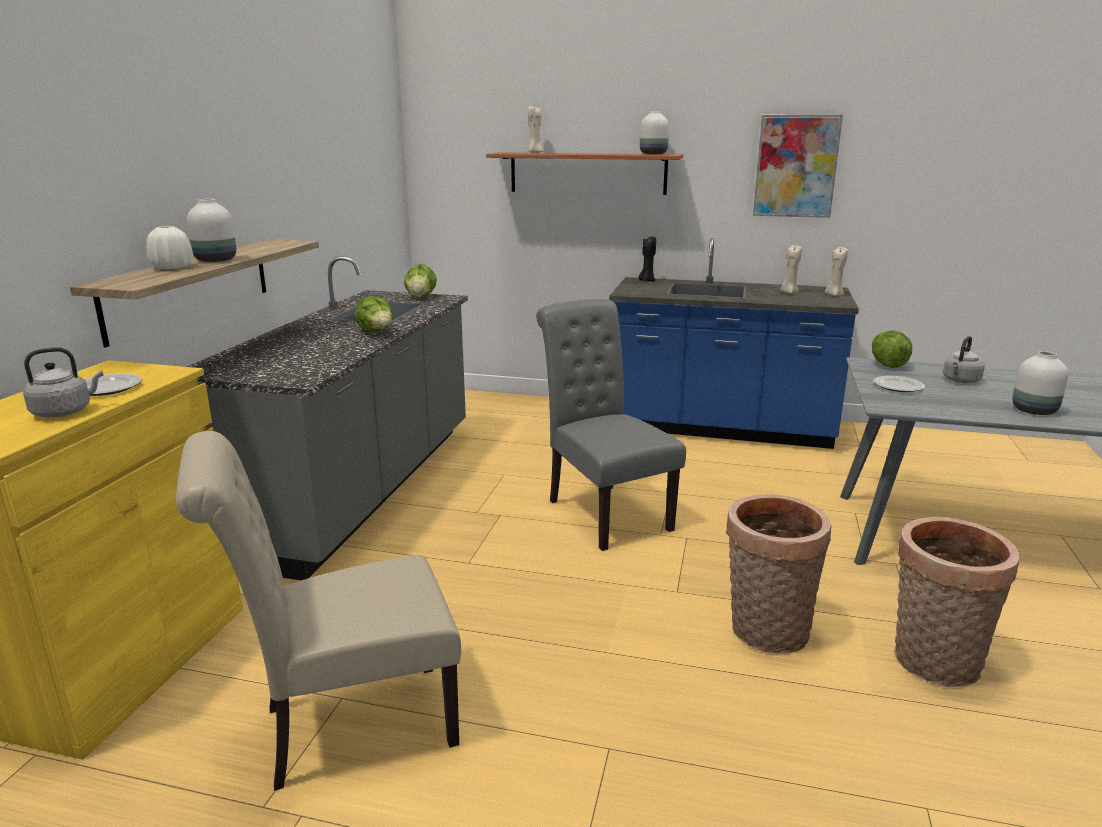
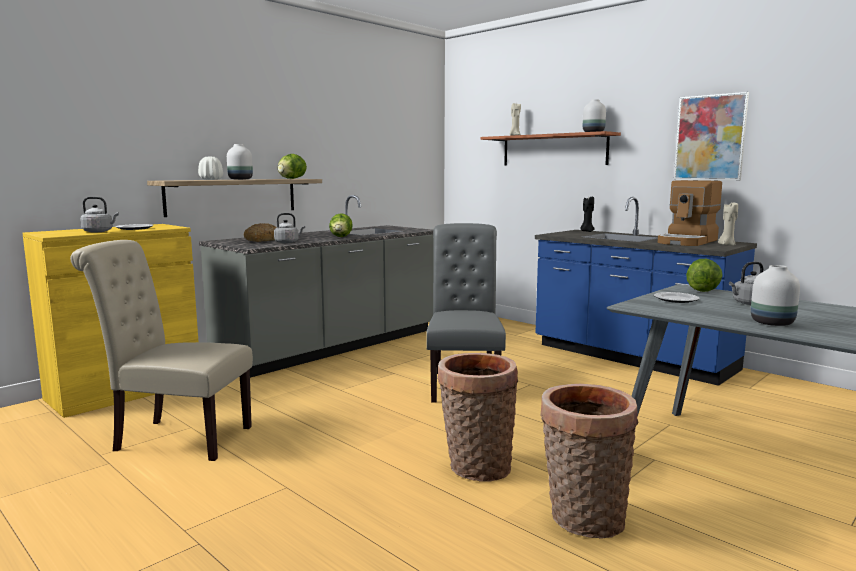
camera: 30 degrees right, 10 degrees down
(272, 357) = (263, 240): none -> bread
(328, 358) = (288, 242): none -> grey kettle
(421, 297) = (409, 229): lettuce -> lettuce (291, 178)
(789, 292) = (688, 241): beige candle -> coffee machine

